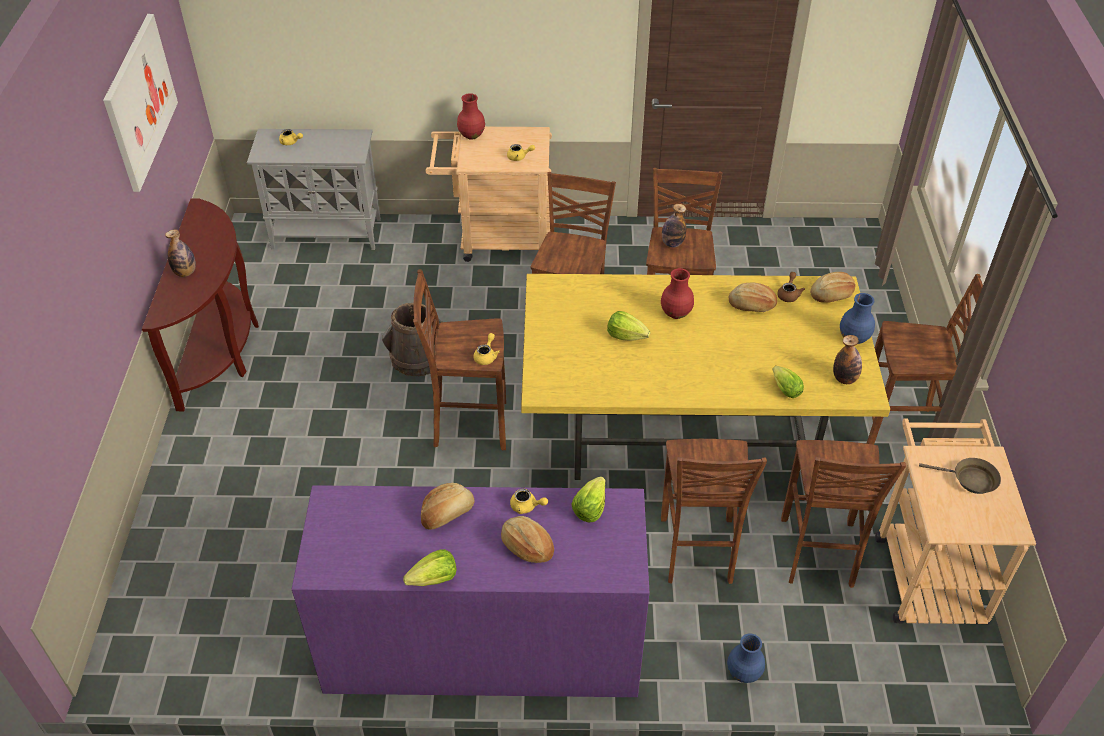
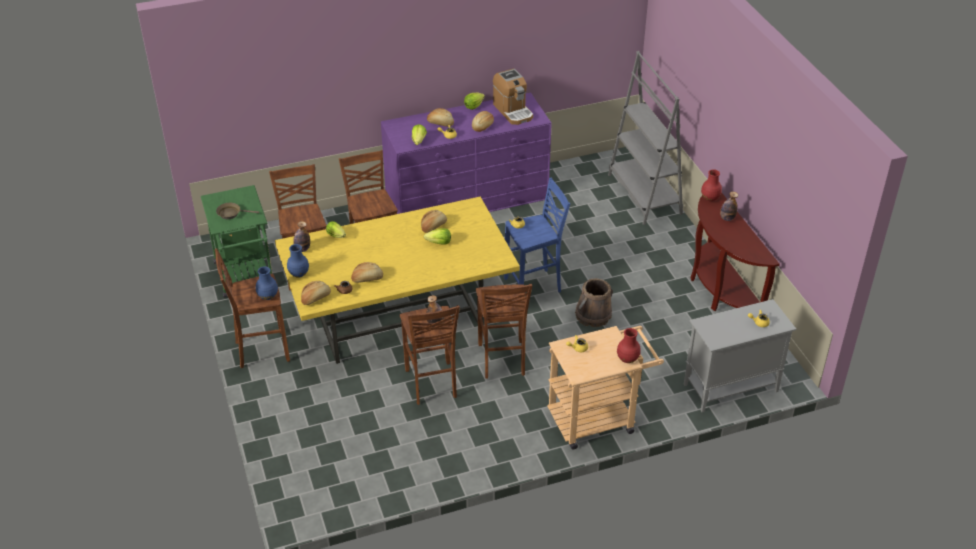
camera: 160 degrees right, 5 degrees down
(140, 101) = (787, 169): picture -> none
(170, 552) = (644, 194): none -> grey bookcase
(364, 538) = (513, 111): none -> coffee machine
(468, 424) = (534, 286): brown stool -> blue stool
(623, 366) = (433, 226): none -> bread
(676, 312) = (414, 263): red vase -> red vase (710, 198)
(743, 672) = (338, 216): blue vase -> blue vase (268, 296)
(926, 569) = (246, 278): beige cart -> green cart

